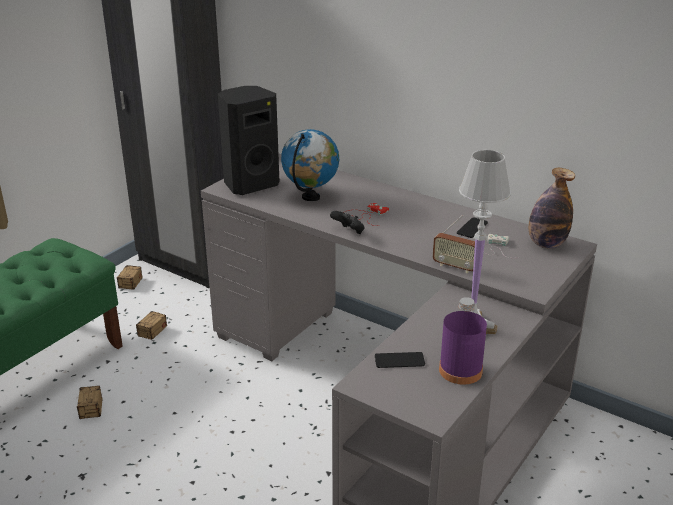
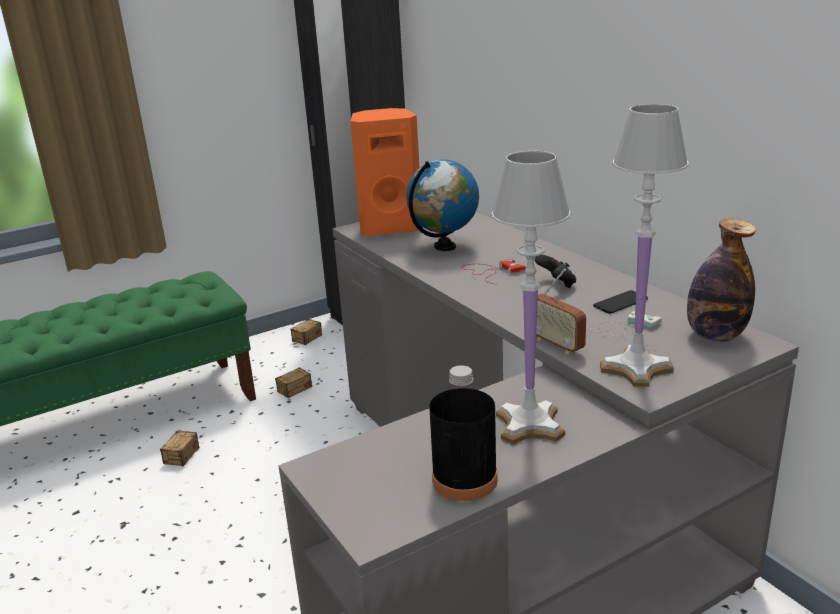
camera: 25 degrees right, 5 degrees down
(250, 184) = (389, 227): black speaker -> orange speaker
(349, 232) = (454, 287): black game controller -> black game controller (557, 284)
(399, 360) = (393, 449): phone -> none
(460, 370) = (464, 480): purple bottle -> black bottle
(516, 276) = (635, 369): none -> white table lamp

